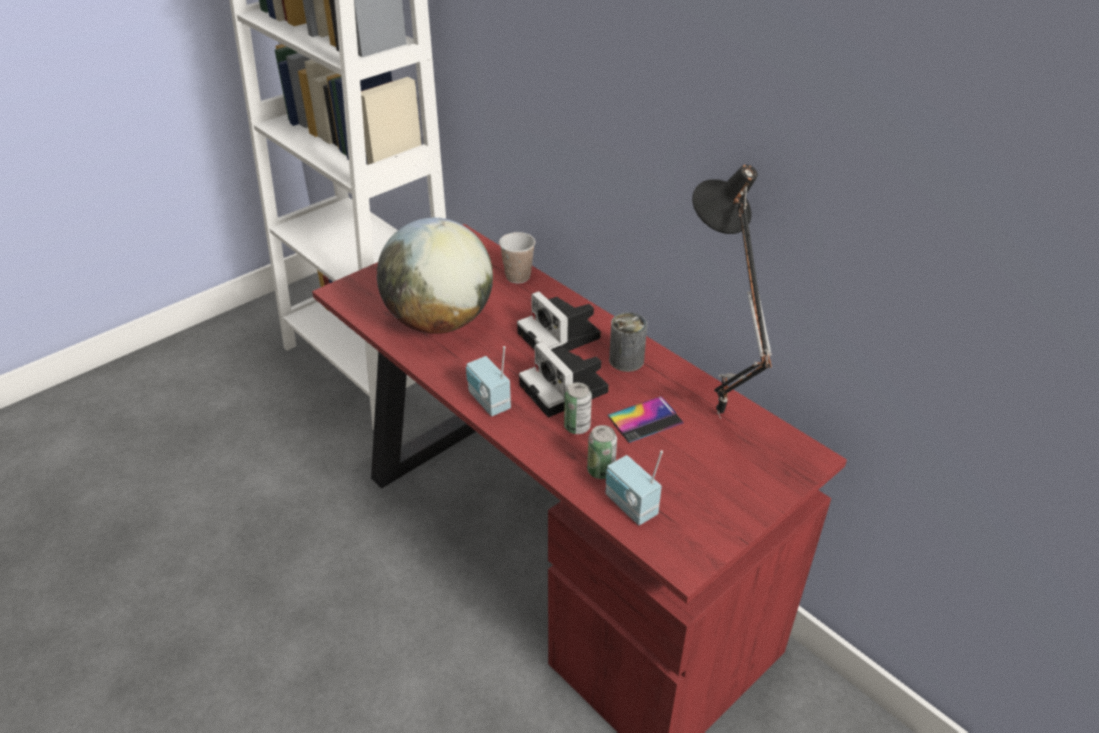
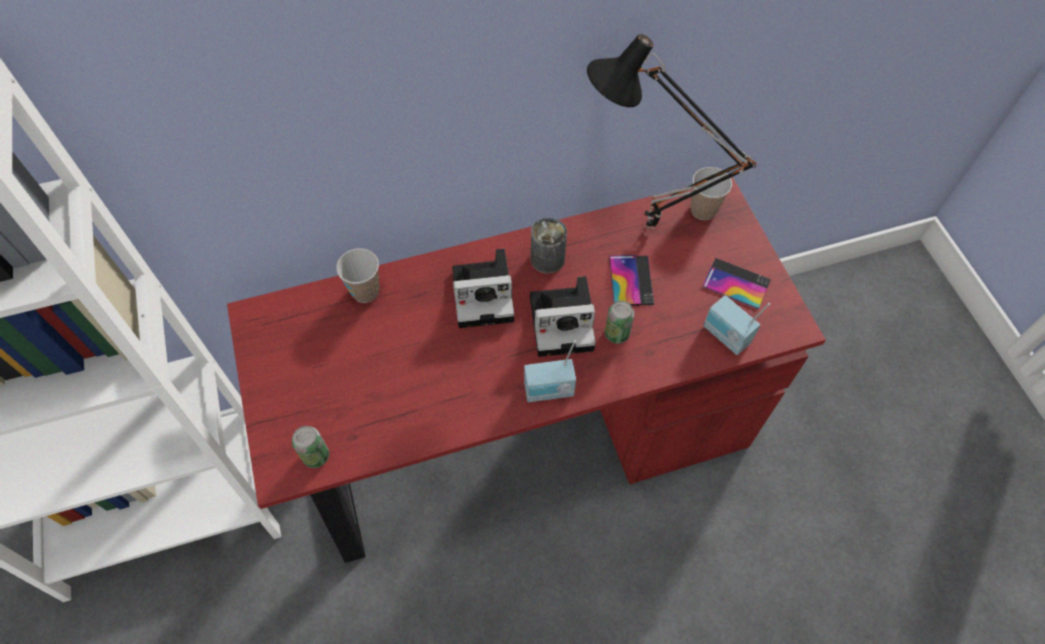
camera: 65 degrees left, 20 degrees up
(440, 321) = (400, 390): globe -> none
(601, 471) = (677, 339): can -> can (316, 456)
(629, 506) = (725, 336): radio -> radio turned 60 degrees clockwise
(703, 498) = (736, 283): none -> phone
(777, 448) = (703, 210): none -> cup

